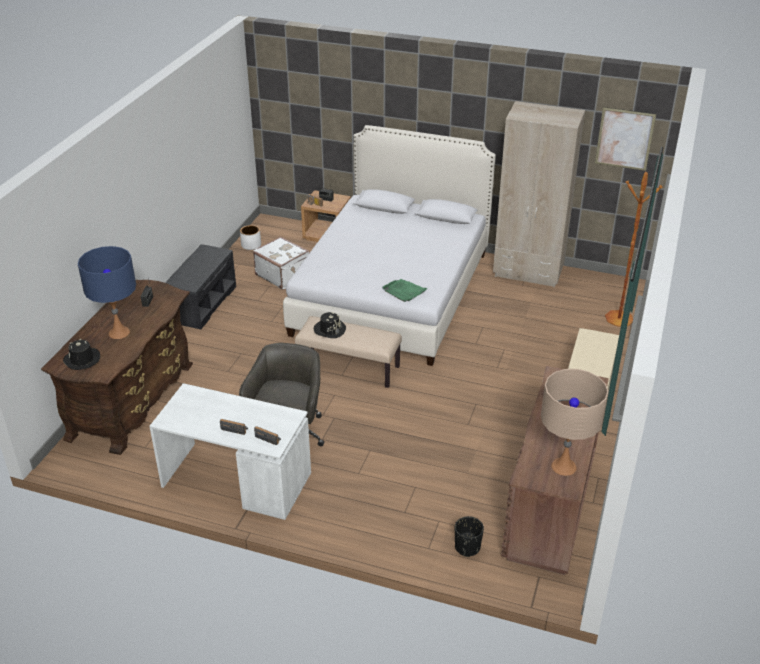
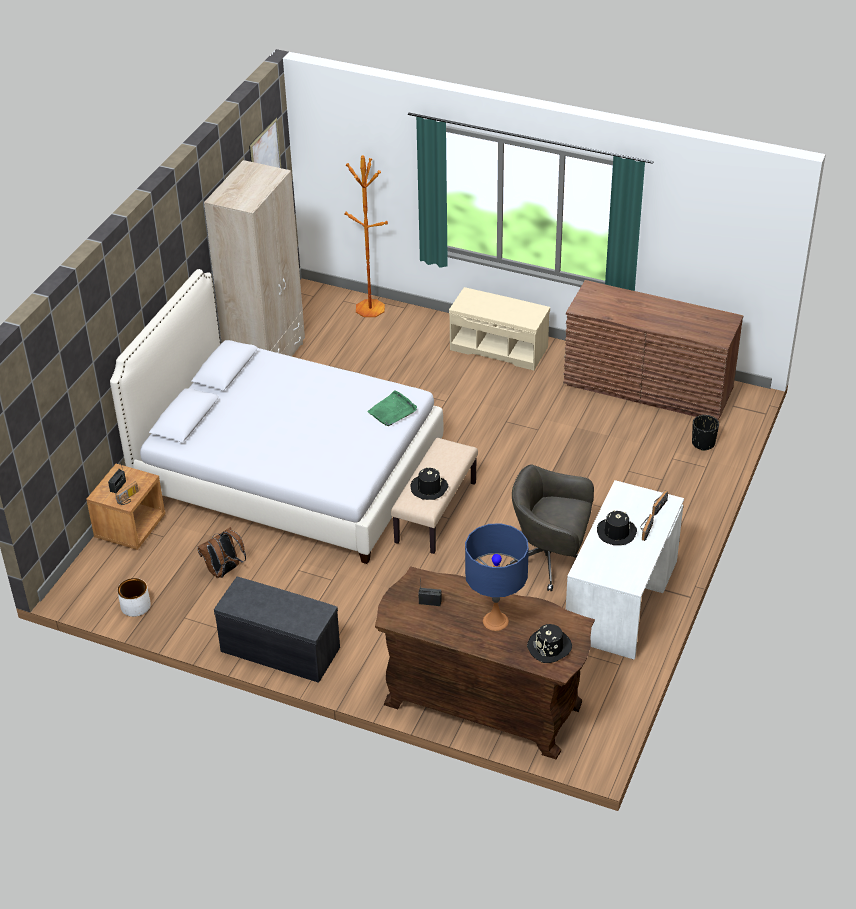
camera: 85 degrees left, 5 degrees up
(234, 411) = (616, 532): none -> black hat
(283, 275) = (224, 571): white suitcase -> brown backpack
(564, 466) = (704, 318): beige table lamp -> none

